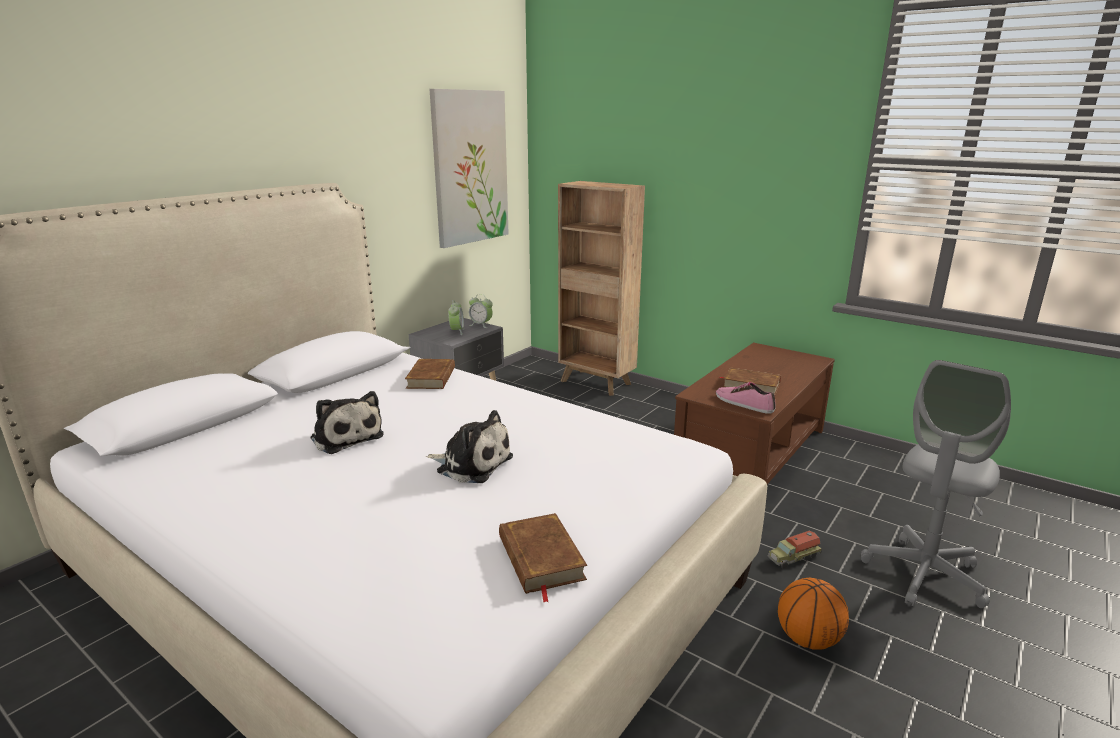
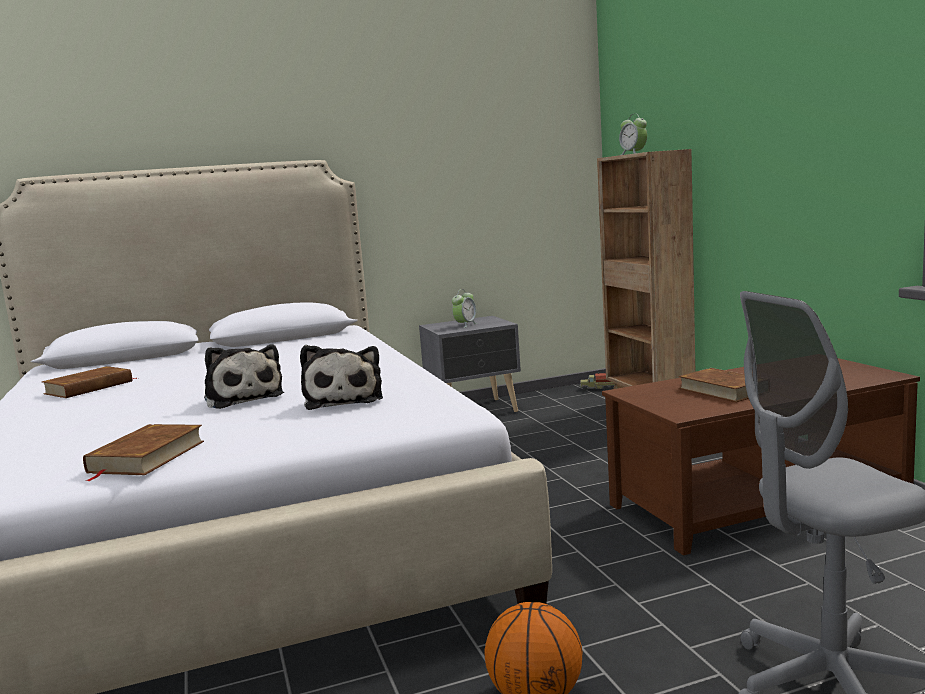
camera: 35 degrees right, 10 degrees down
(346, 436) = (198, 373): plush toy -> plush toy (344, 399)
(431, 378) = (343, 345): brown book -> brown book (89, 387)
(470, 168) = (510, 150): picture -> none
(481, 325) = (499, 321): alarm clock -> alarm clock (633, 154)
(744, 403) = (675, 405): shoe -> none
(793, 557) = (645, 615): toy truck -> toy truck (599, 389)

